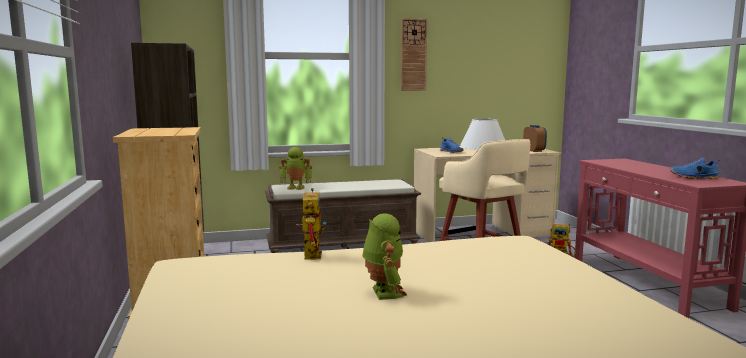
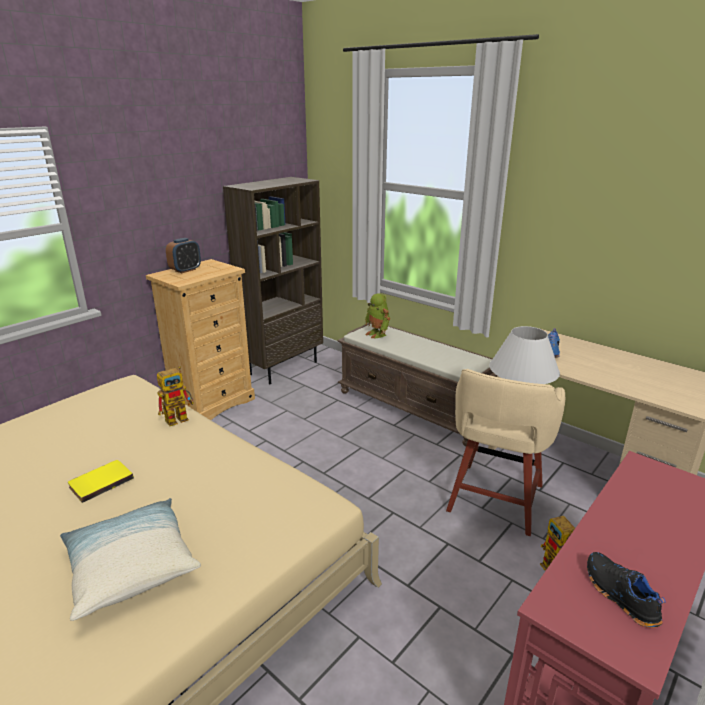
camera: 55 degrees right, 15 degrees up
(383, 292) = (100, 481): toy robot -> yellow book
(413, 55) = (557, 204): wall clock -> none
(534, 151) = (674, 397): alarm clock -> alarm clock (185, 270)
(538, 296) = (131, 567): none -> pillow
(694, 177) = (619, 596): blue shoe -> black shoe

